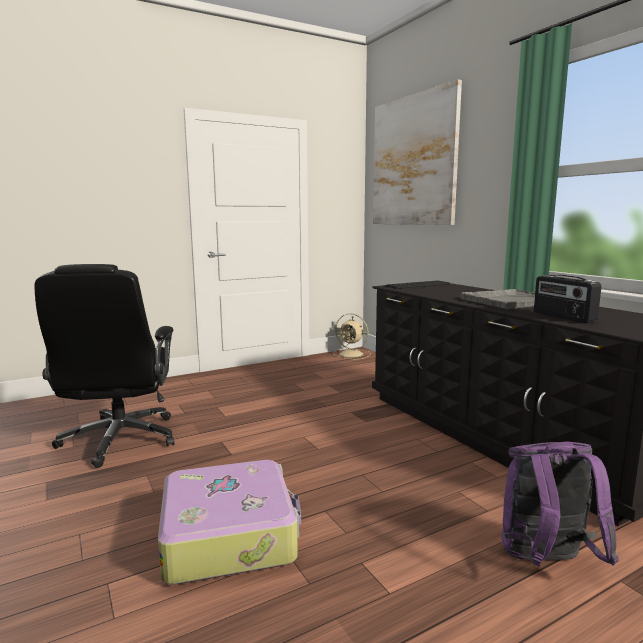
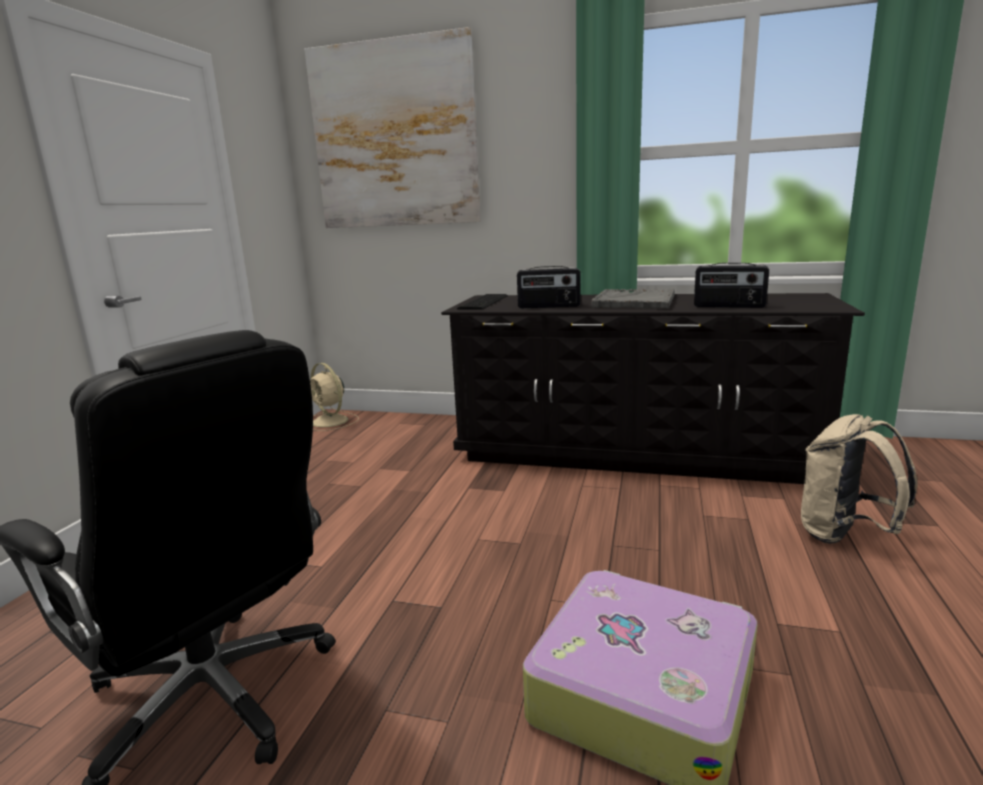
camera: 45 degrees left, 5 degrees up
(352, 354) = (331, 421): beige fan -> beige fan turned 60 degrees clockwise
(439, 294) = (548, 306): none -> radio
(546, 562) = (844, 535): purple backpack -> beige backpack

